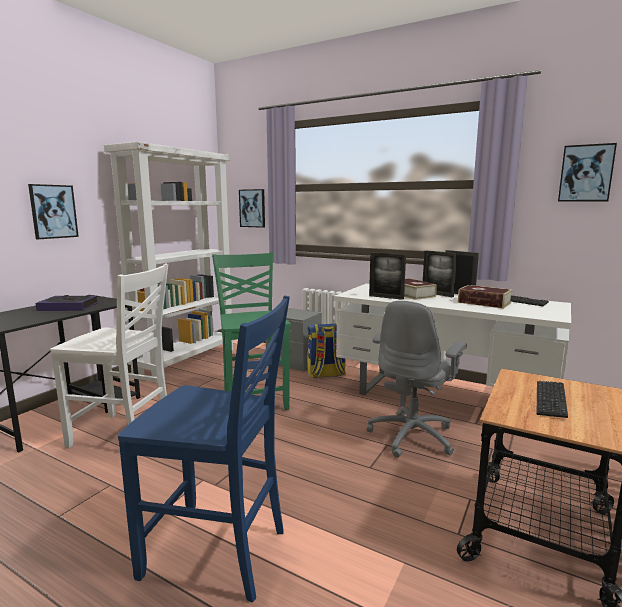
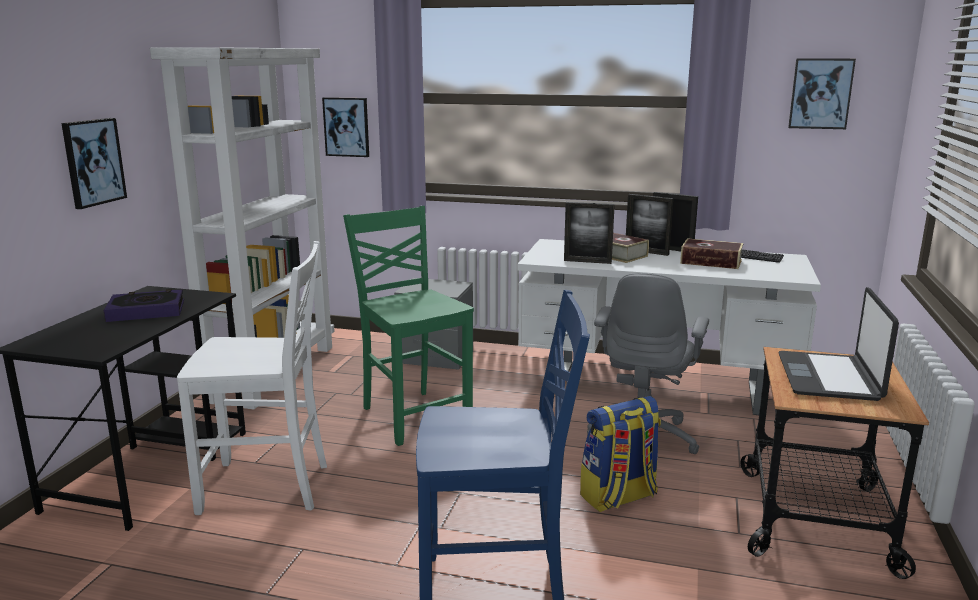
camera: 15 degrees left, 5 degrees up
(326, 374) = (491, 371): backpack -> backpack (619, 497)
(550, 400) = (829, 378): keyboard -> laptop

